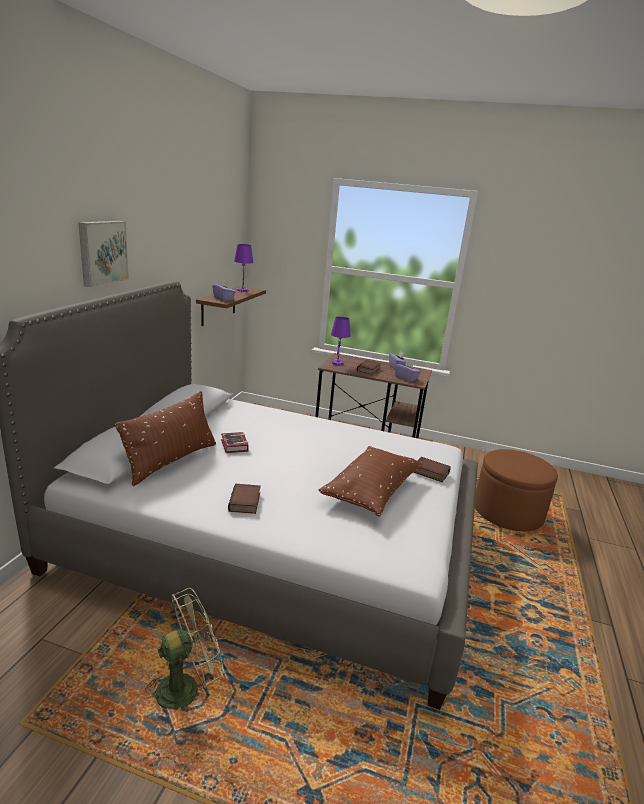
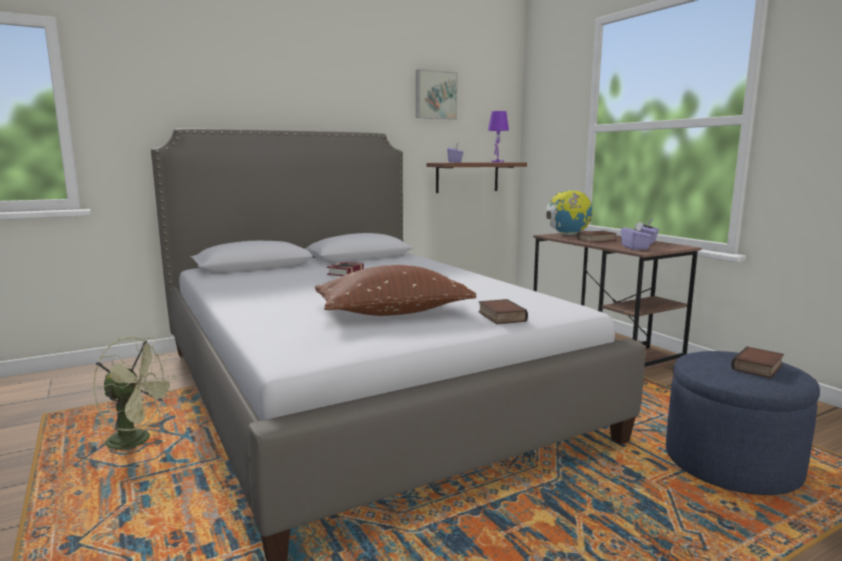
camera: 45 degrees right, 10 degrees down
(102, 252) = (290, 95): picture -> picture (435, 95)
(171, 461) = (277, 271): brown pillow -> none
(246, 502) = (267, 295): book -> book (758, 368)
(337, 363) = (567, 234): purple table lamp -> globe
(507, 512) = (731, 464): brown ottoman -> blue ottoman

